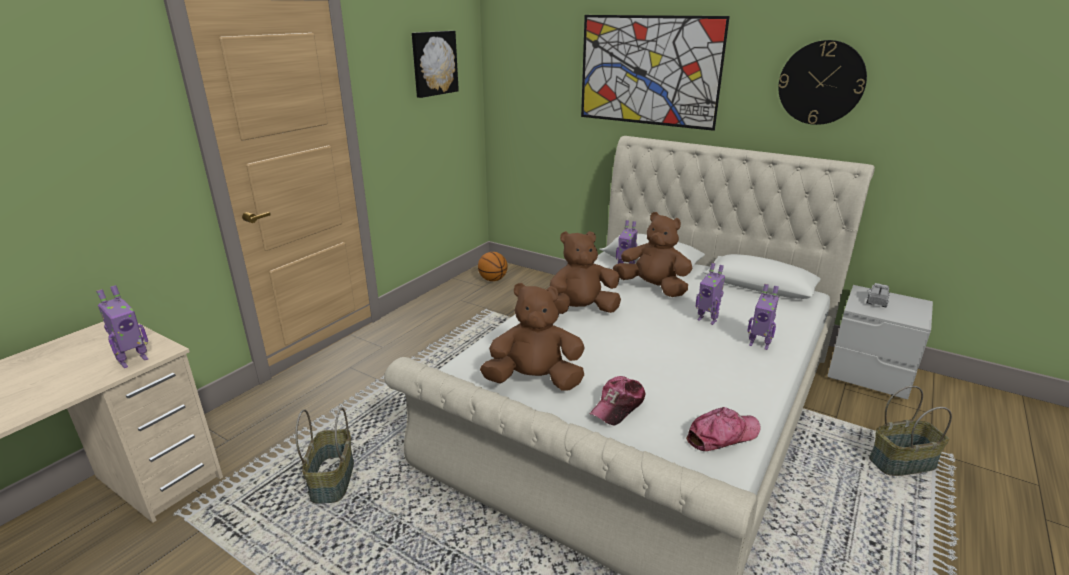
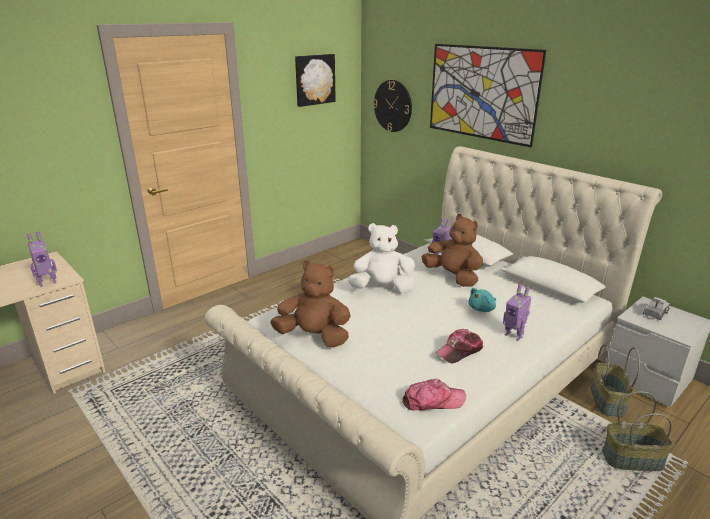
camera: 15 degrees right, 0 degrees up
(332, 480) = (172, 387): basket -> basket (606, 400)
(493, 279) = (354, 255): basketball -> none
(581, 311) = (382, 288): brown plush toy -> white plush toy
(618, 406) = (365, 365): cap -> cap (459, 351)
(707, 320) = (482, 309): toy robot -> turquoise plush toy
(821, 83) = (620, 112): wall clock -> wall clock (393, 106)

